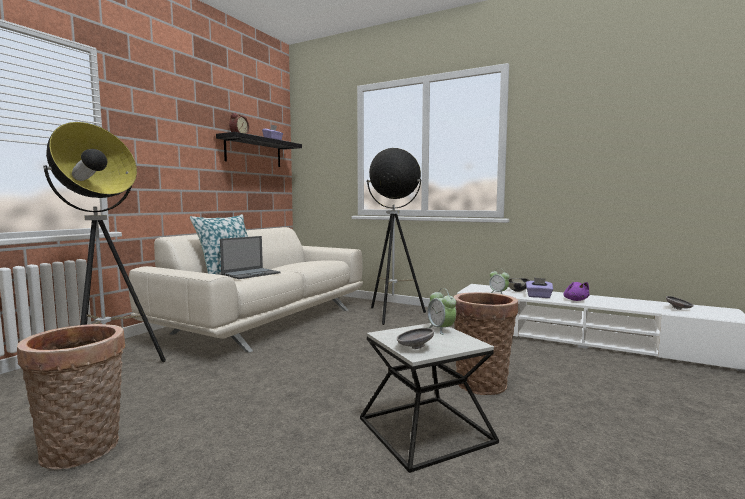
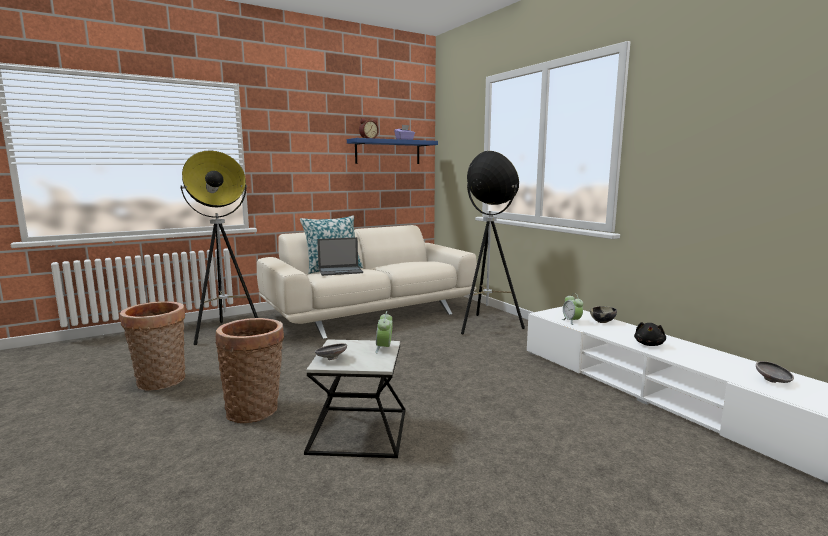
camera: 30 degrees right, 5 degrees up
(253, 152) = (388, 152): black shelf -> blue shelf
(482, 382) = (466, 408): basket -> basket (256, 410)
(538, 296) = (612, 332): purple tissue box -> none
(575, 300) = (649, 344): purple plush toy -> black plush toy

